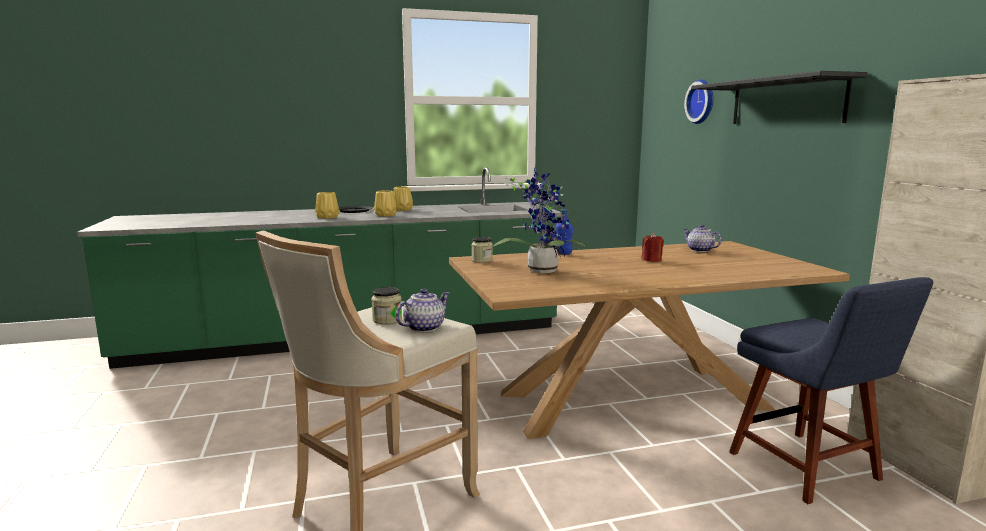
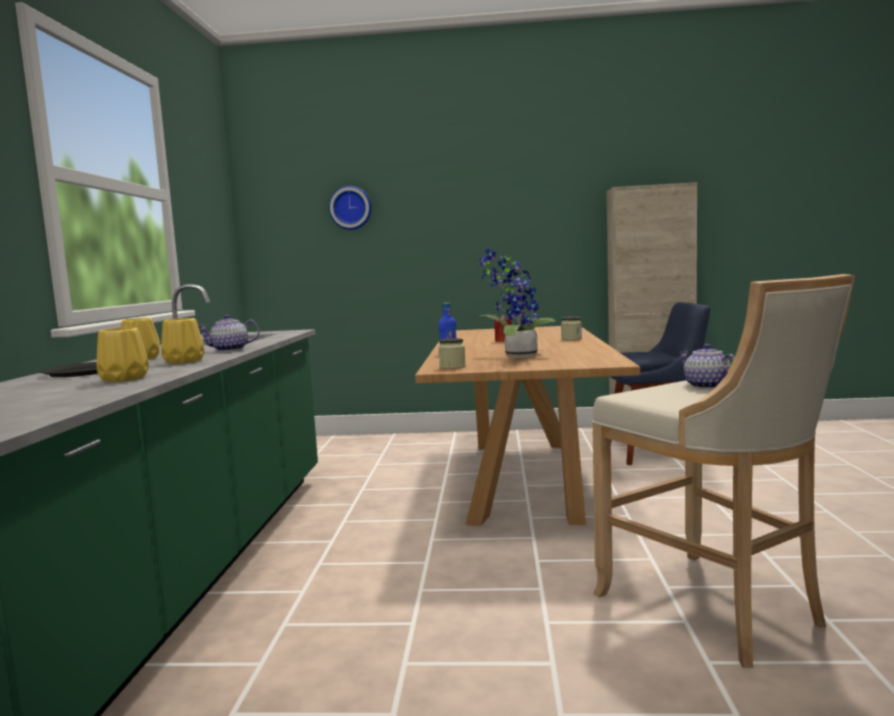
camera: 70 degrees left, 5 degrees down
(387, 320) = (678, 394): jar -> jar (571, 339)
(699, 250) = (477, 334): teapot -> teapot (229, 350)
(785, 102) = (466, 206): black shelf -> none

